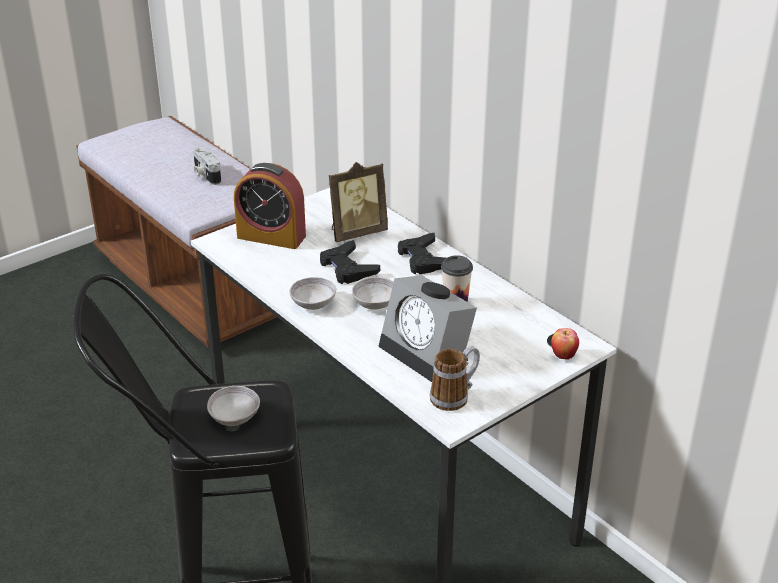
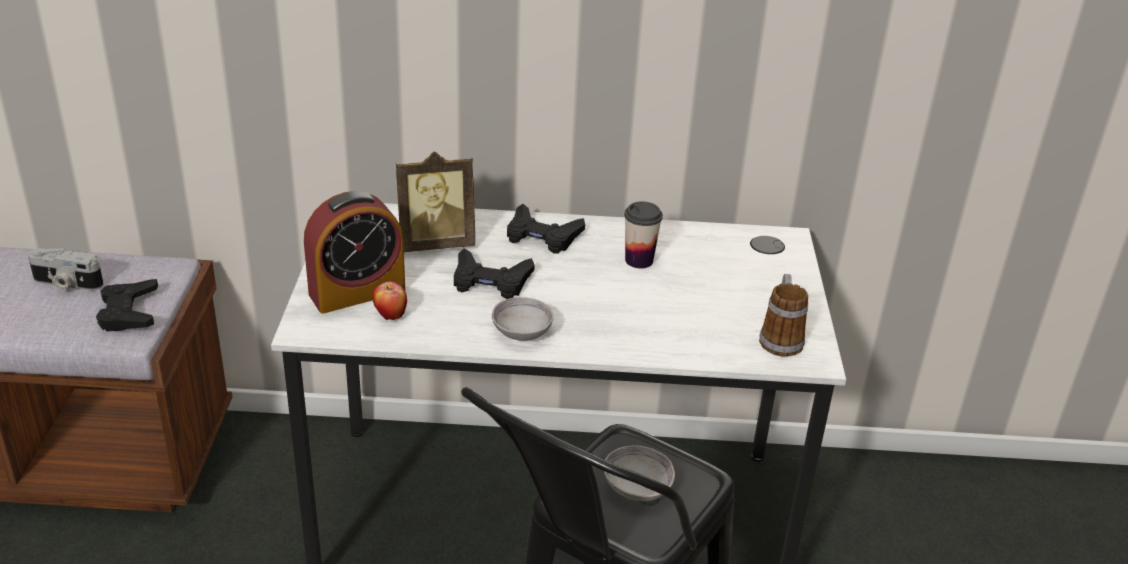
camera: 50 degrees left, 0 degrees up
(210, 203) = (129, 312): none -> black game controller
(356, 232) = (436, 243): picture frame -> picture frame turned 60 degrees clockwise
(375, 304) = (575, 299): grey bowl -> none
(428, 352) = (695, 315): alarm clock -> none
(563, 355) = (789, 255): apple -> apple (390, 316)

